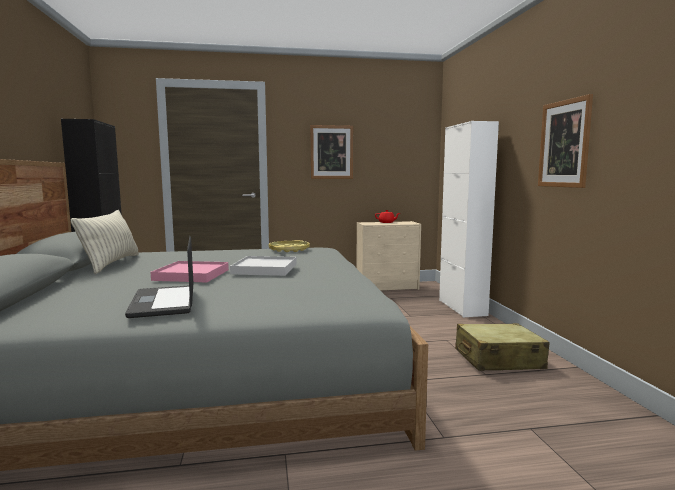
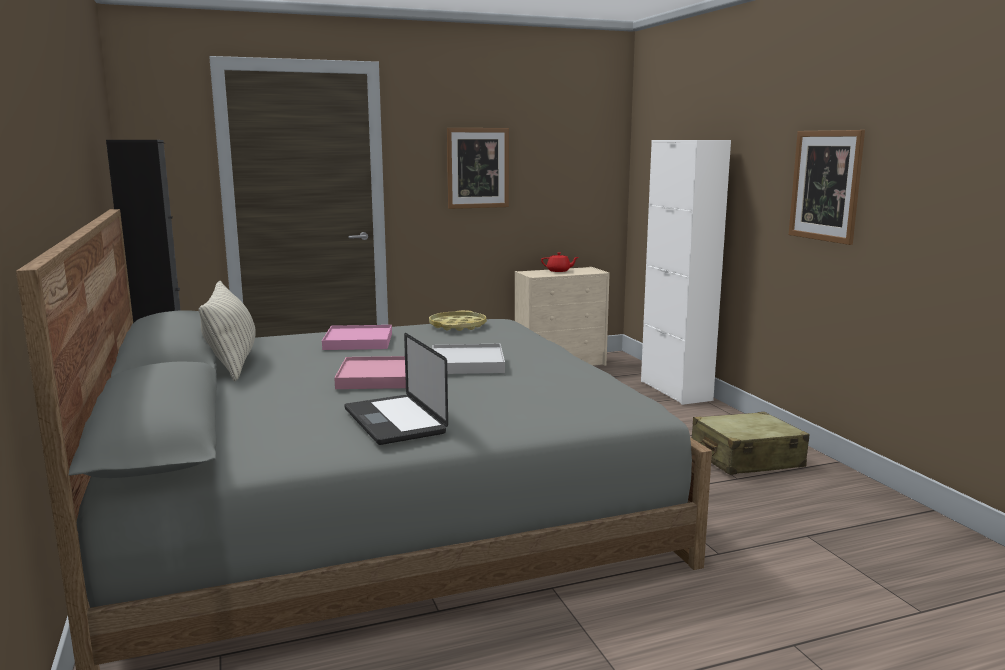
camera: 10 degrees left, 5 degrees up
(210, 255) = (358, 341): none -> pink tray

